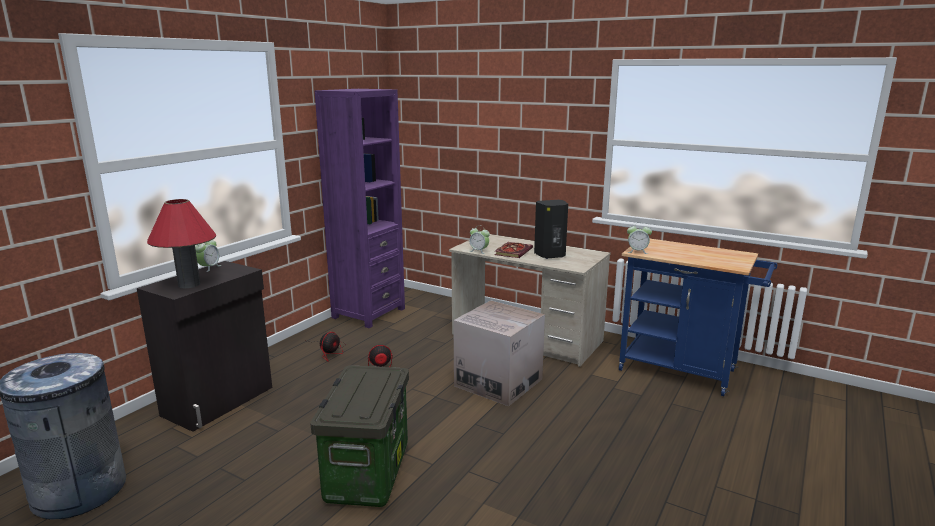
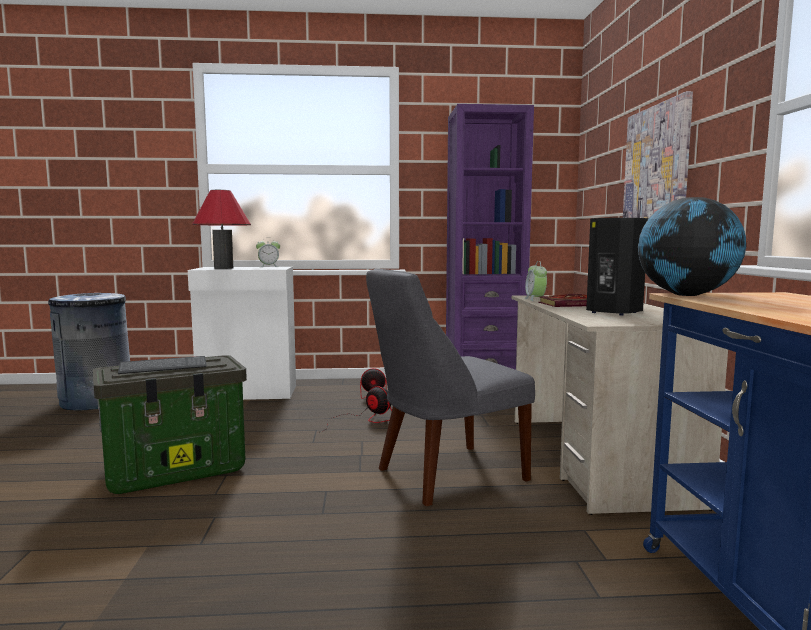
camera: 55 degrees right, 10 degrees down
(220, 401) = (248, 393): black cabinet -> white cabinet
(367, 394) = (163, 367): none -> keyboard
(498, 382) = (445, 475): cardboard box -> grey chair
(505, 147) = (657, 164): none -> picture
(637, 251) = (687, 295): alarm clock -> globe

